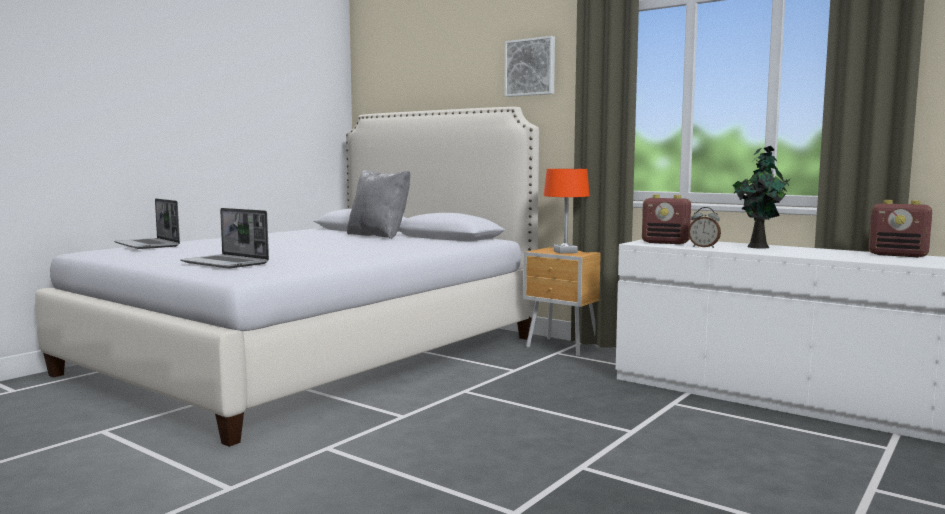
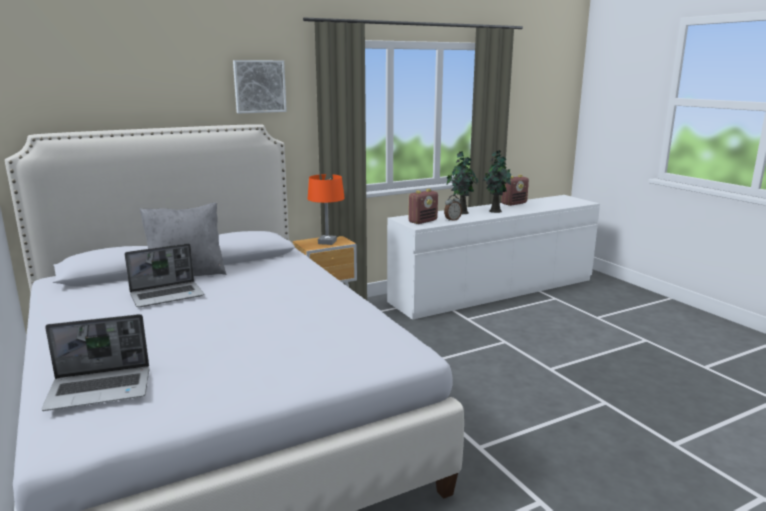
camera: 65 degrees left, 10 degrees up
(226, 263) = (323, 354): laptop -> laptop (168, 295)
(814, 253) = (494, 211): none -> potted plant

